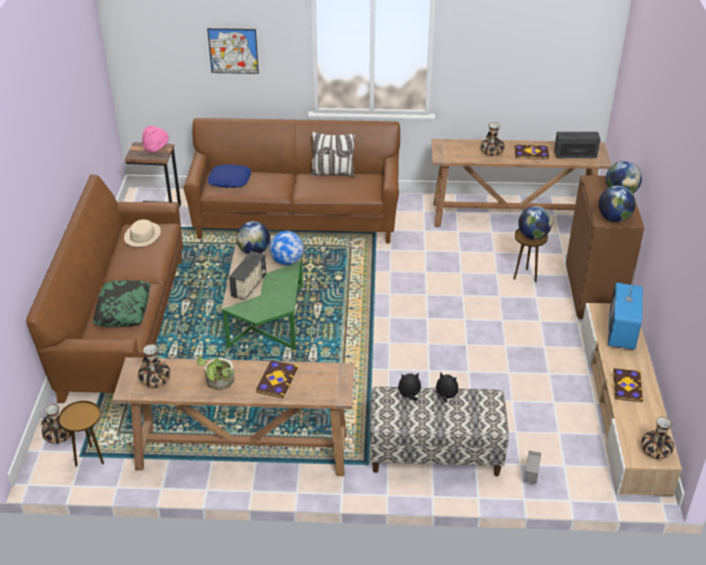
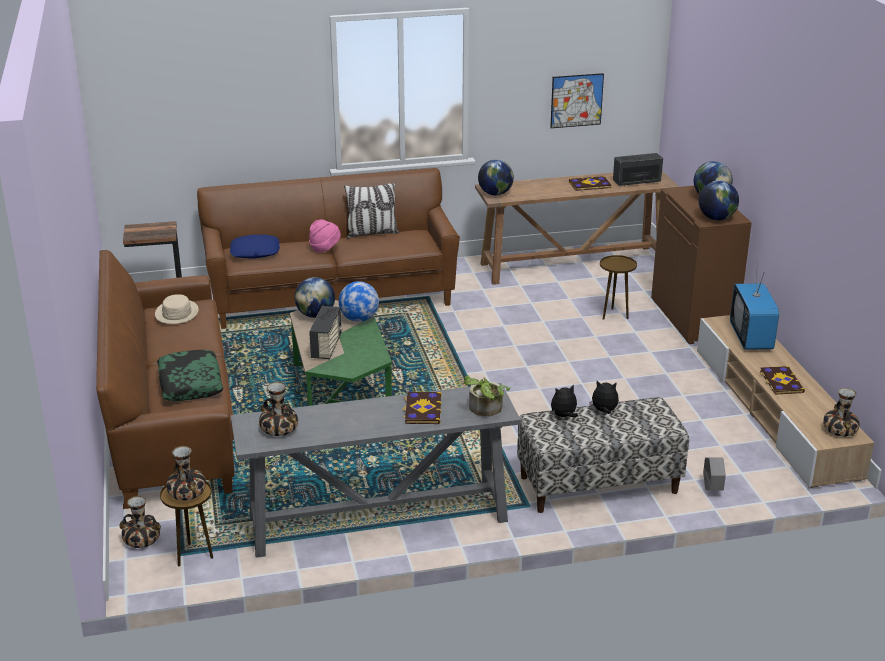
camera: 15 degrees left, 10 degrees down
(156, 149) = (157, 228): pink hat -> pink hat (325, 248)
(218, 383) = (356, 422): potted plant -> potted plant (485, 410)
(233, 51) = (241, 102): picture -> picture (576, 100)
(241, 452) = (376, 519): brown console table -> grey console table
(492, 152) = (547, 188): vase -> vase (187, 493)
(533, 236) = (620, 263): globe -> globe (495, 194)

